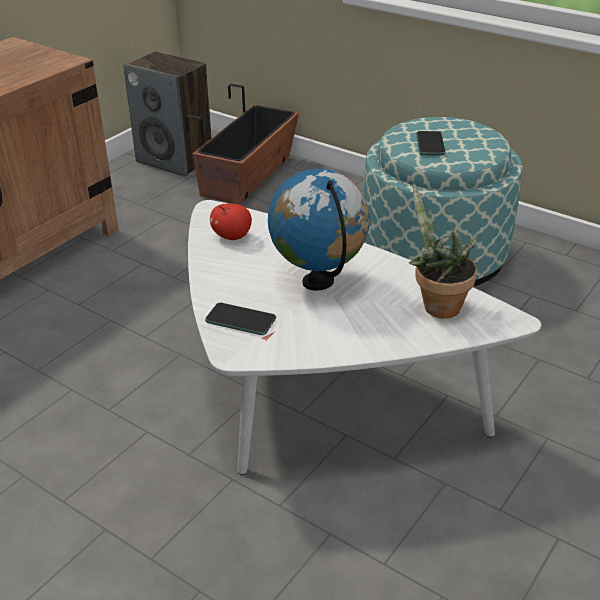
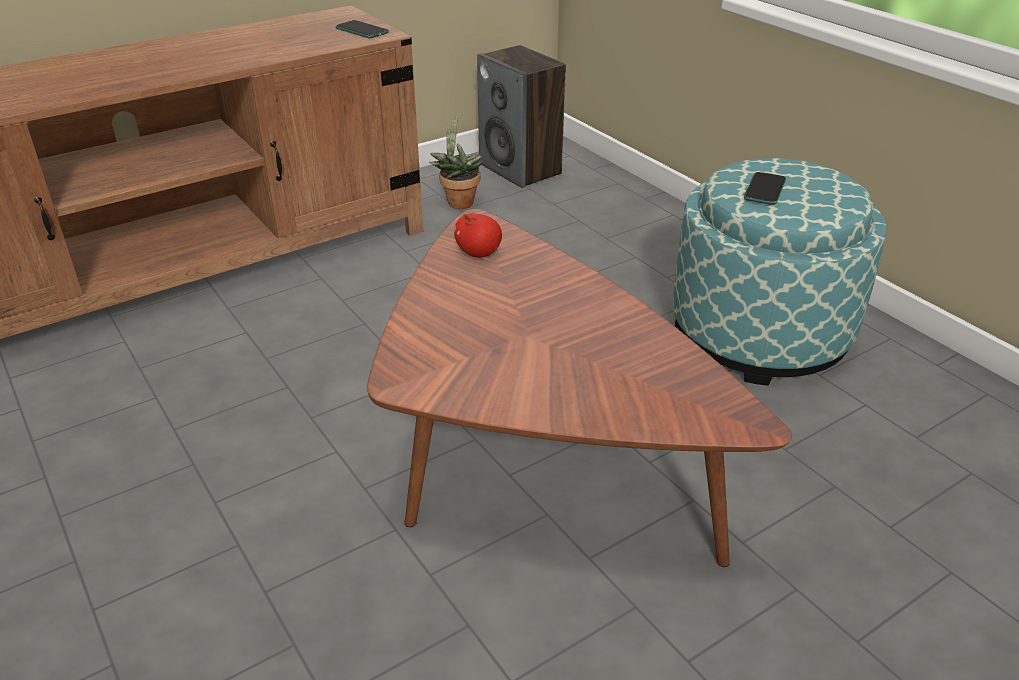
camera: 20 degrees right, 0 degrees up
(240, 320) = (428, 347): phone -> phone (362, 31)
(248, 176) = (590, 199): planter -> none
(315, 399) = (534, 463): white coffee table -> brown coffee table
(318, 282) = (542, 324): globe -> none
(436, 306) = (667, 383): potted plant -> potted plant (458, 201)

